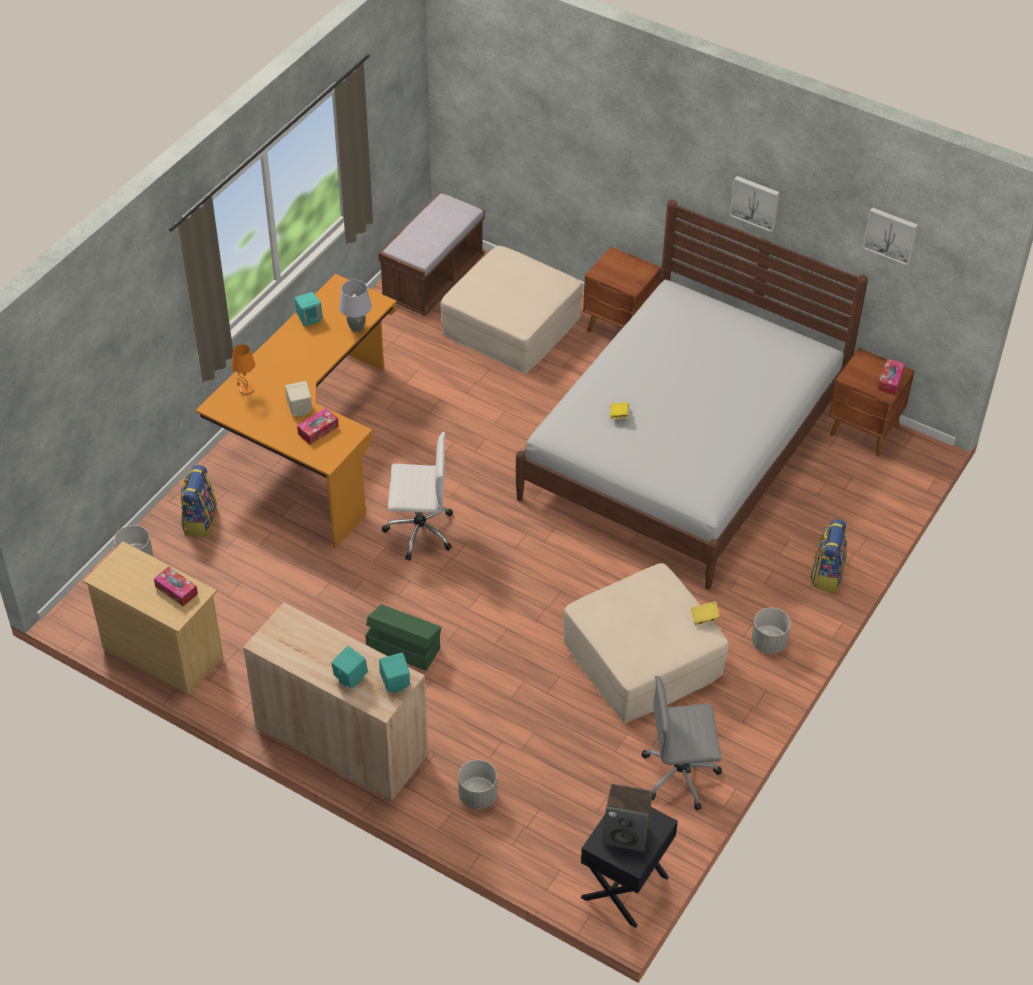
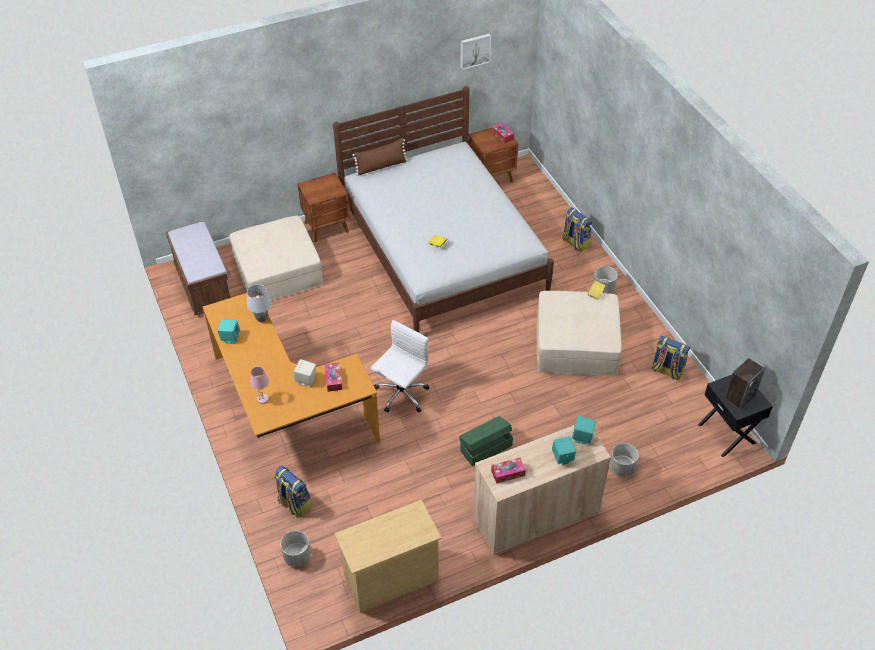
camera: 55 degrees left, 0 degrees up
(176, 590) = (404, 522): tissue box -> tissue box (508, 473)
(246, 390) = (263, 399): orange table lamp -> pink table lamp
(681, 775) = (667, 370): grey office chair -> backpack
(708, 299) = (381, 166): none -> brown pillow
(755, 202) = (387, 87): picture -> none

